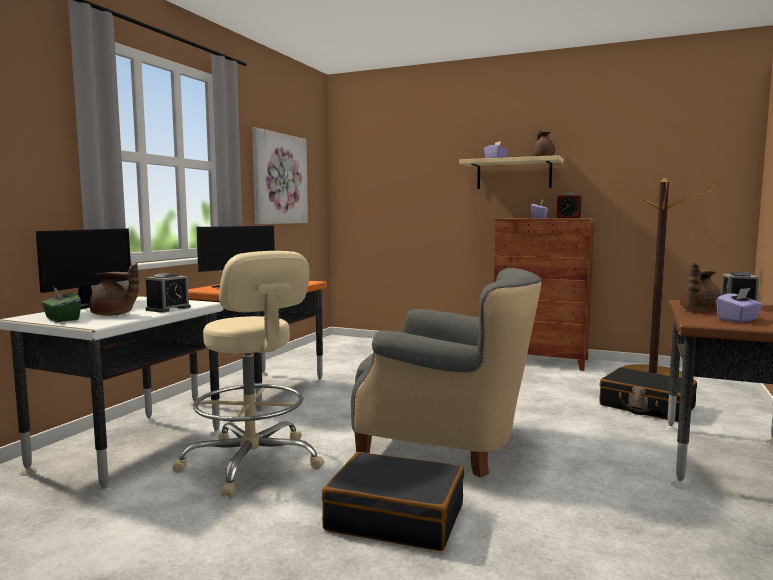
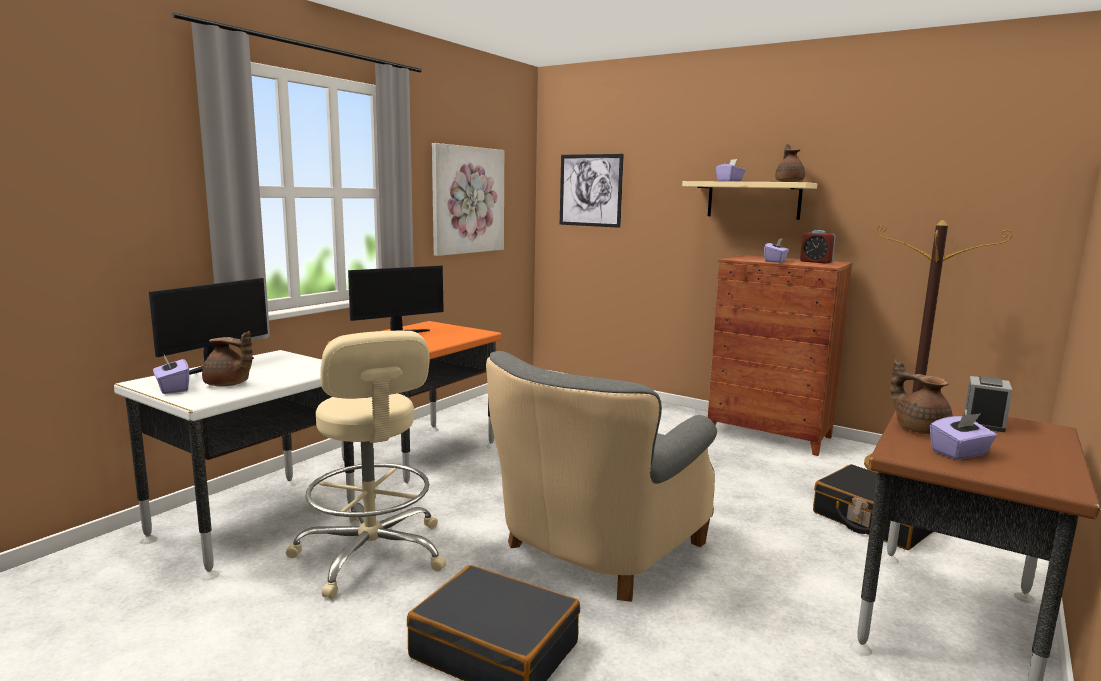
camera: 10 degrees right, 5 degrees up
(62, 319) = (172, 388): green tissue box -> purple tissue box
(168, 309) = (291, 377): alarm clock -> none
(377, 173) = (590, 190): none -> picture
(446, 443) = (597, 551): grey armchair -> grey armchair turned 105 degrees clockwise
(698, 311) = (919, 429): brown teapot -> brown teapot turned 90 degrees clockwise

